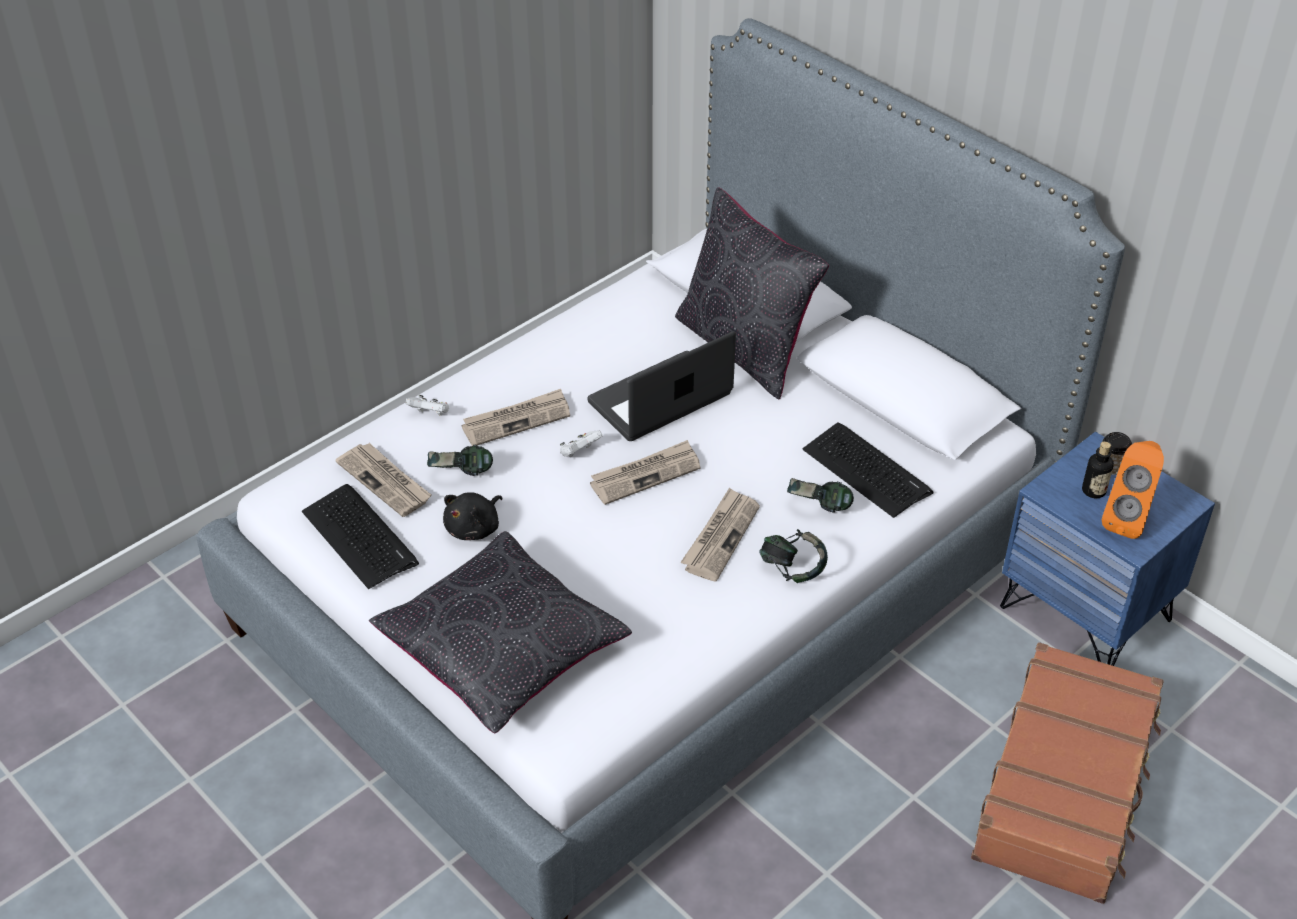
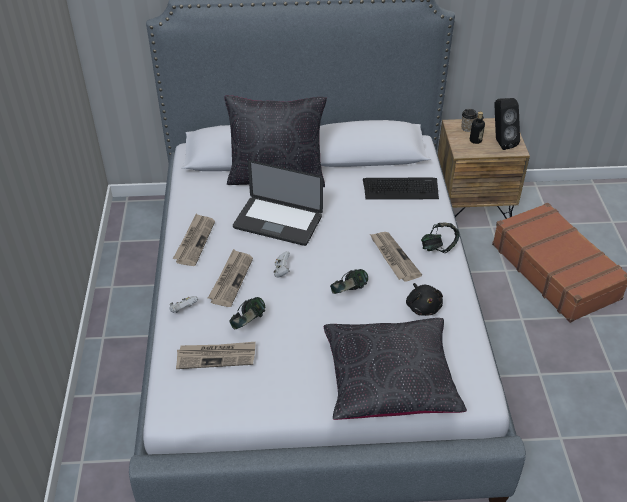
camera: 50 degrees left, 0 degrees up
(360, 537) = (247, 392): keyboard -> none
(475, 528) = (291, 341): black plush toy -> black plush toy (423, 306)
(645, 474) = (324, 257): newspaper -> newspaper (194, 241)
(660, 399) = (277, 222): laptop -> laptop turned 75 degrees counterclockwise
(818, 509) = (408, 217): headphones -> headphones (349, 292)
(1086, 613) = (472, 206): blue nightstand -> brown nightstand
(1127, 520) = (500, 142): orange speaker -> black speaker

